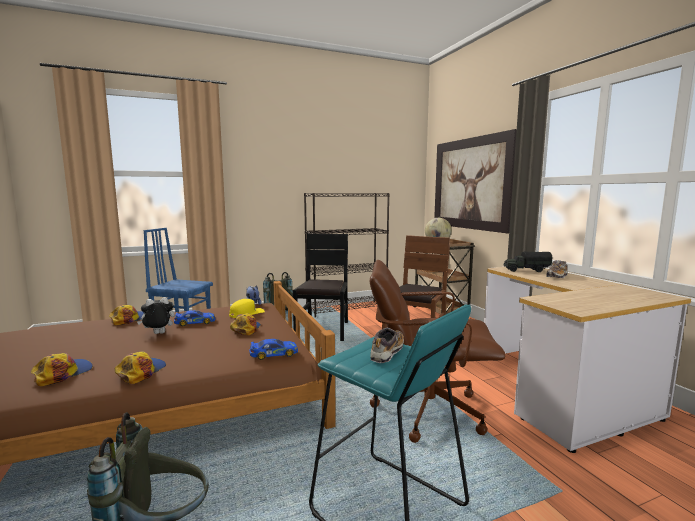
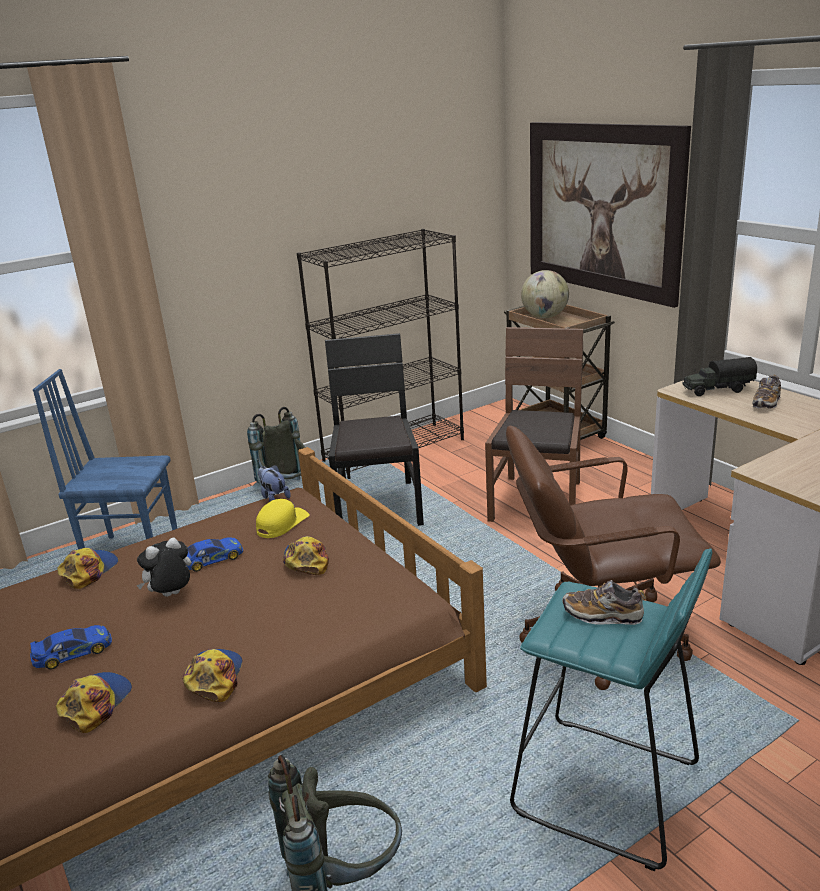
camera: 10 degrees left, 15 degrees up
(274, 354) = (388, 606): toy car -> toy car (73, 652)
(387, 353) = (603, 615): shoe -> shoe turned 90 degrees counterclockwise

